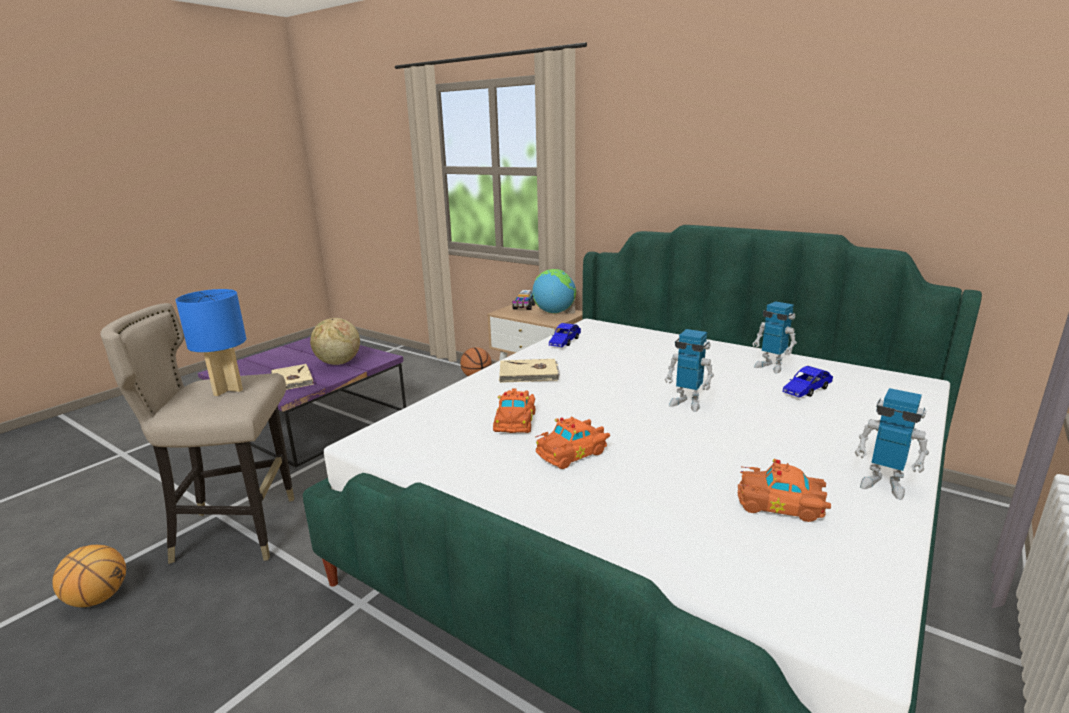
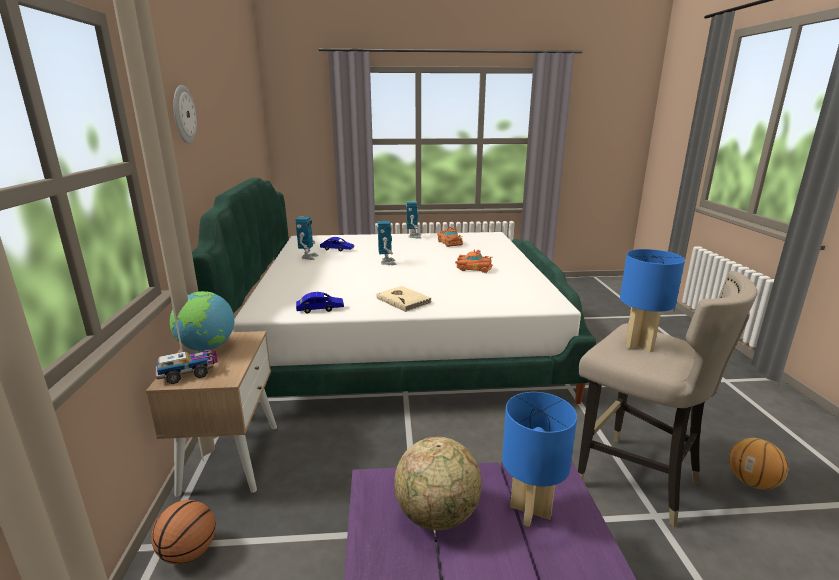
camera: 130 degrees left, 0 degrees up
(291, 380) = (531, 511): beige book -> blue table lamp
(516, 420) = (468, 284): orange toy car -> none
(655, 137) = (183, 114): none -> wall clock

